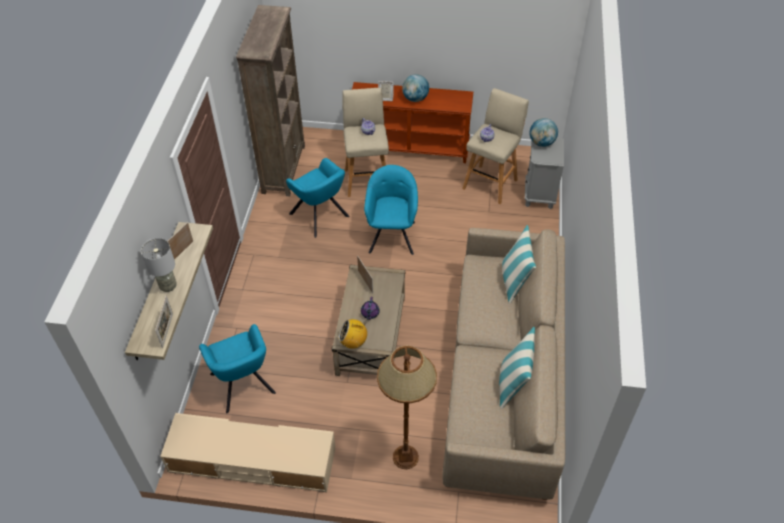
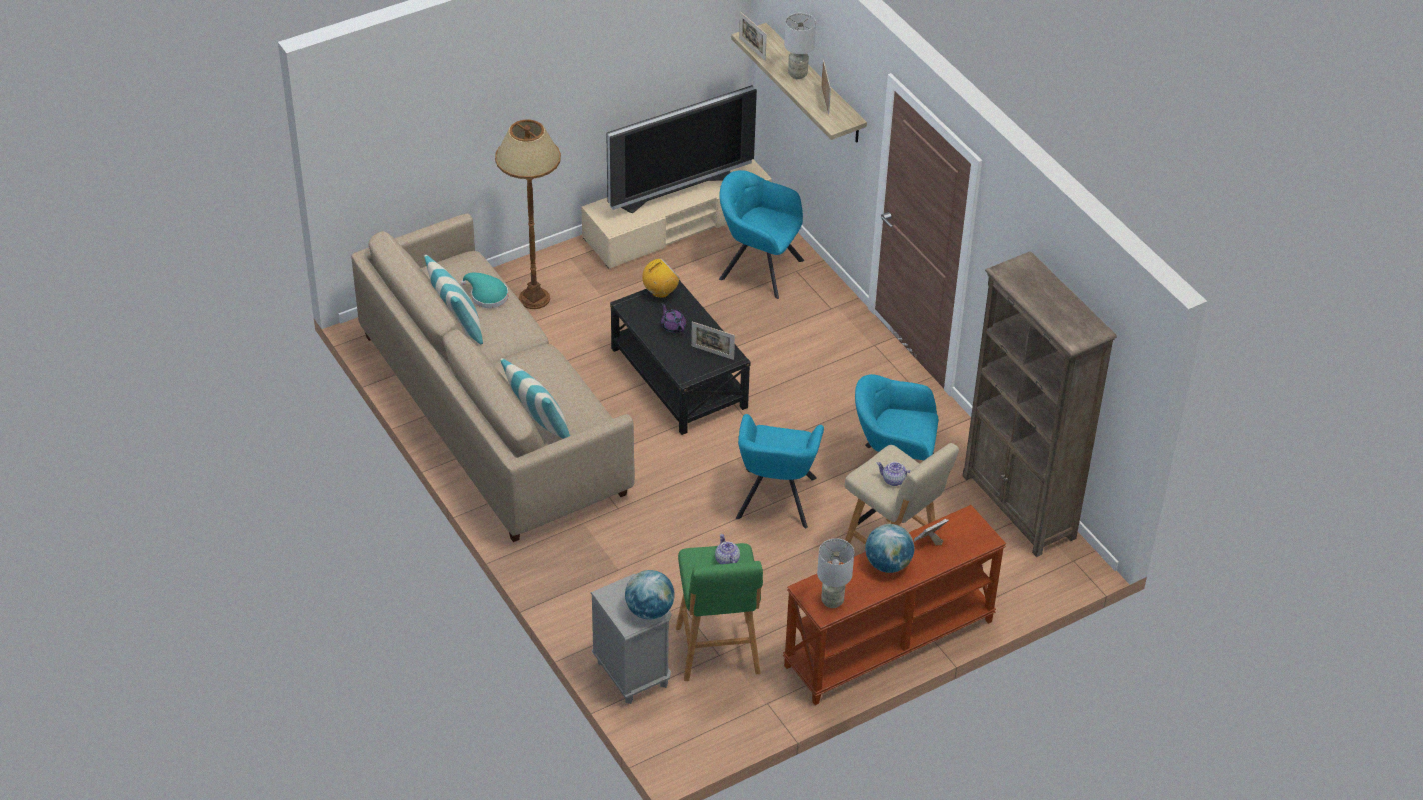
camera: 140 degrees right, 5 degrees down
(245, 446) = (677, 190): none -> television
(371, 336) = (678, 378): beige coffee table -> black coffee table
(392, 235) = (776, 500): turquoise armchair -> turquoise armchair turned 45 degrees clockwise
(456, 97) = (832, 601): none -> grey table lamp
(475, 395) = (486, 295): none -> turquoise hat
(491, 183) = (718, 653): beige stool -> green stool

